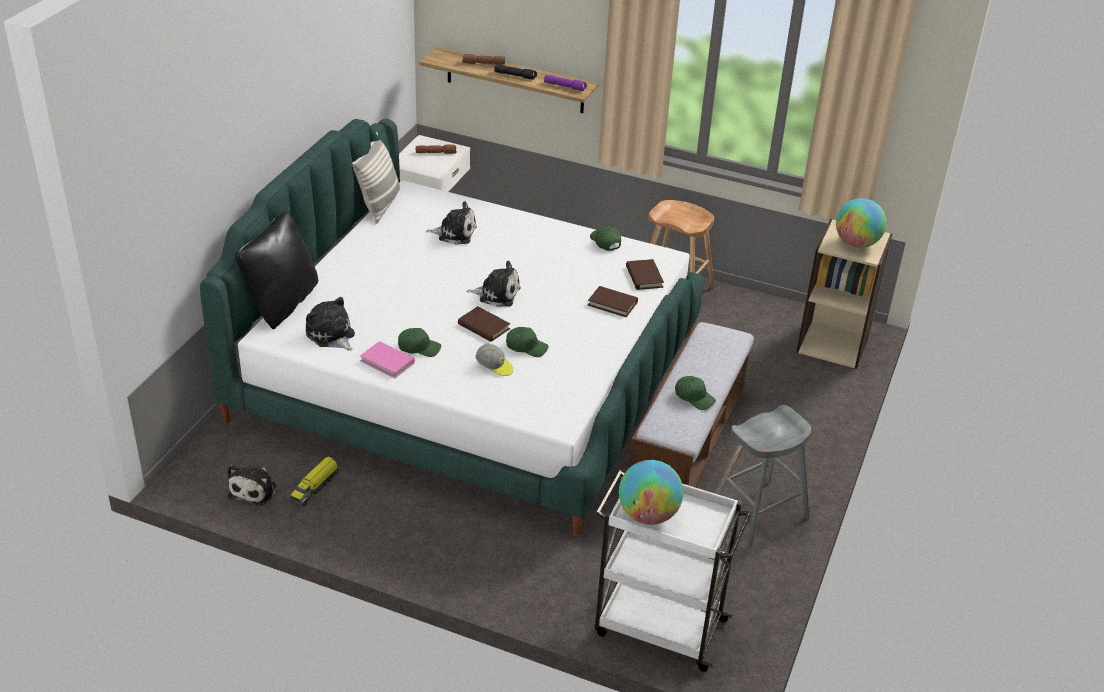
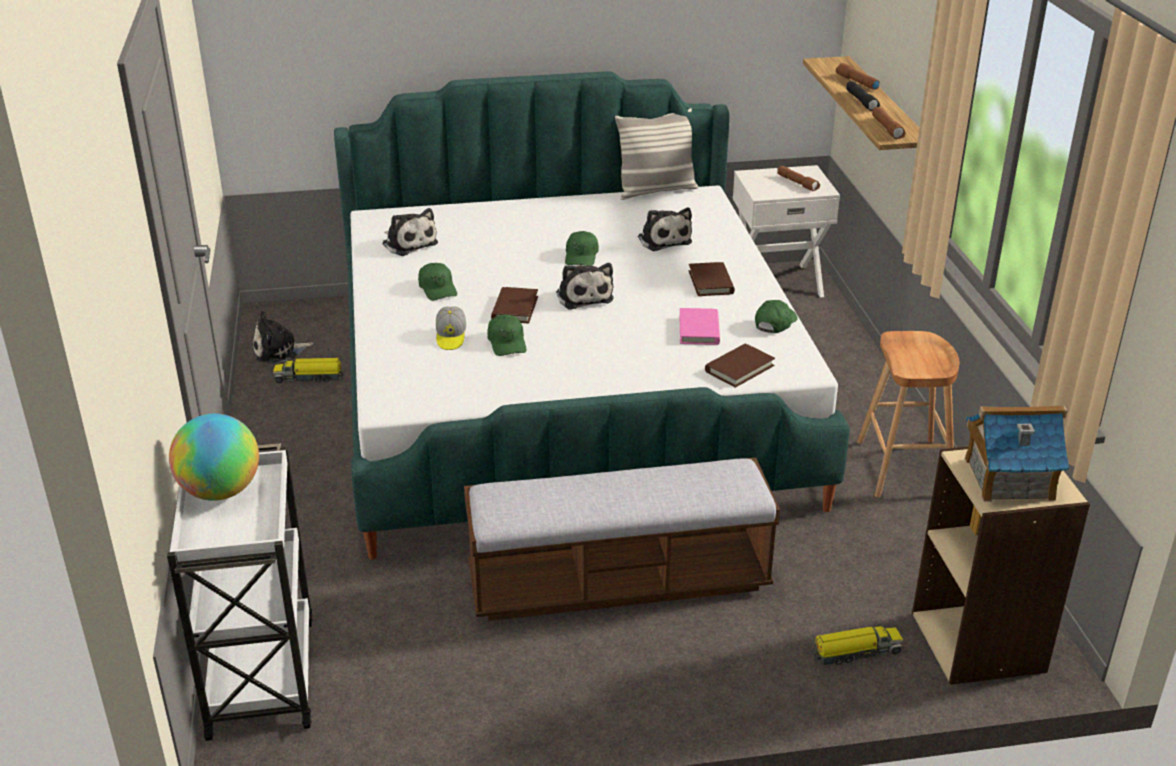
camera: 60 degrees right, 5 degrees down
(281, 303) = (432, 206): black pillow -> none
(331, 335) = (408, 243): plush toy -> plush toy turned 120 degrees clockwise
(387, 362) = (396, 282): pink book -> pink book (699, 330)
(565, 86) = (887, 129): purple flashlight -> brown flashlight
(612, 304) = (656, 366): brown book -> brown book (711, 282)
(694, 397) = (581, 500): green cap -> green cap (581, 256)
(759, 512) = (537, 690): grey stool -> none
(811, 386) = (855, 652): none -> toy truck
(856, 243) = (1008, 478): globe -> toy house

